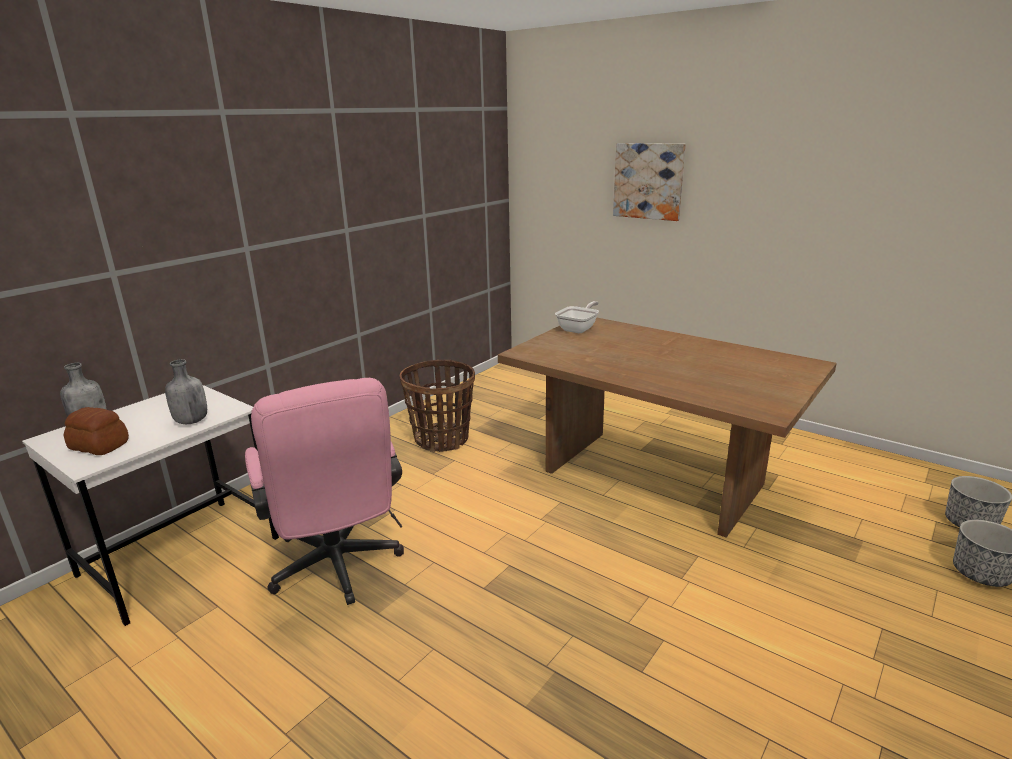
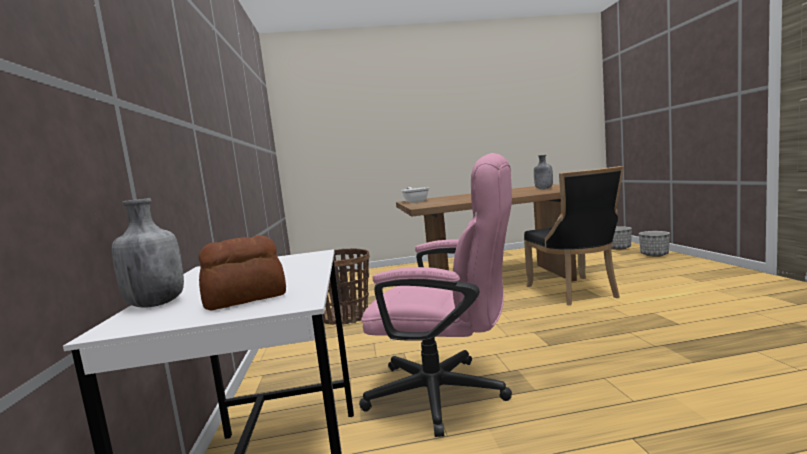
camera: 45 degrees left, 15 degrees down
(191, 421) = (297, 265): grey bottle -> grey bottle (543, 189)
(648, 181) = (389, 123): picture -> none
(674, 551) = (575, 292): none -> black chair

